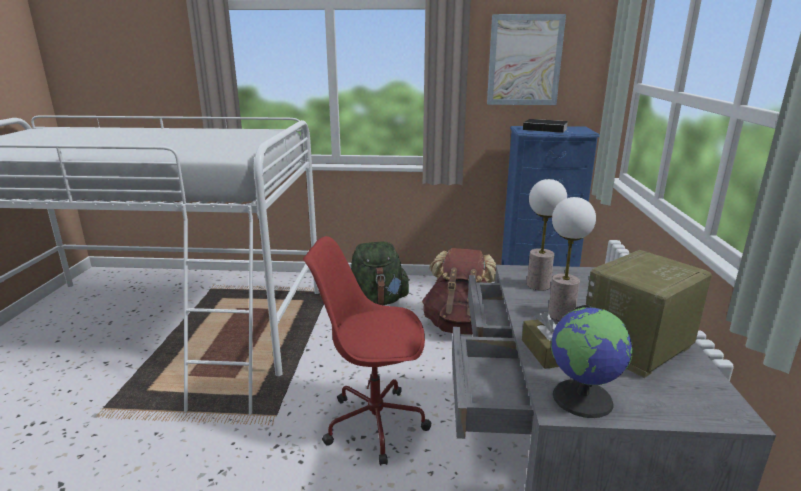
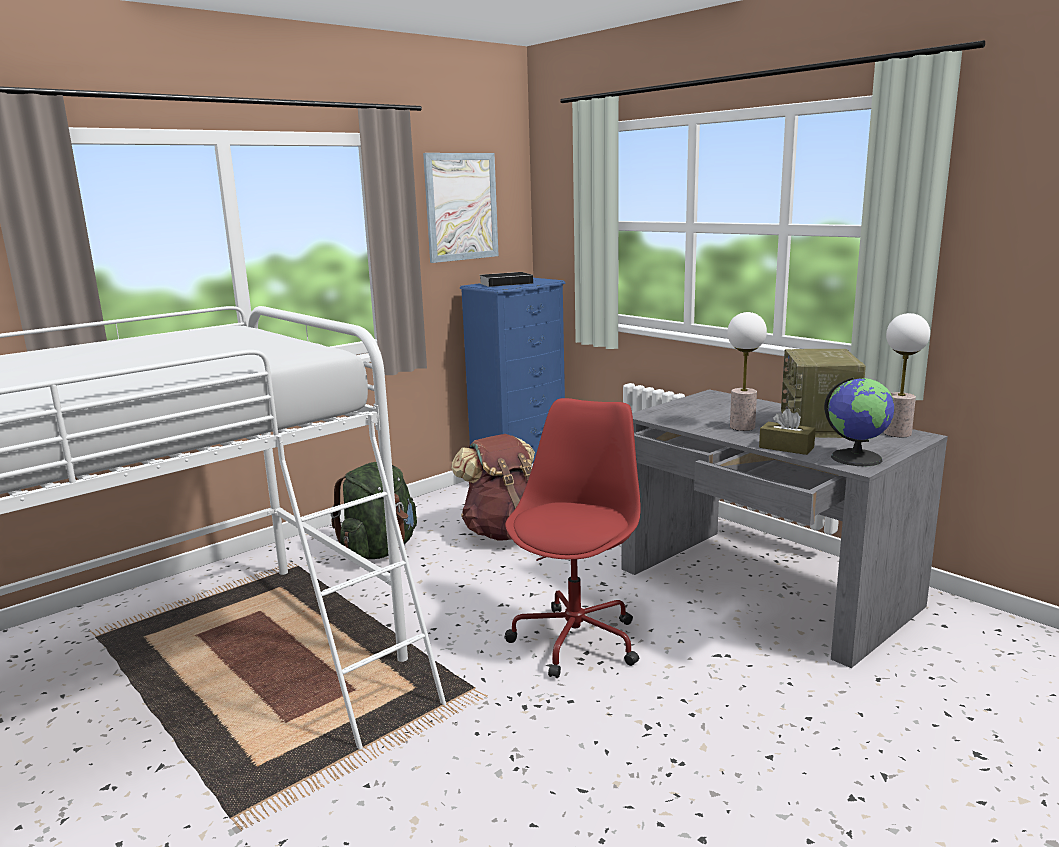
camera: 45 degrees left, 5 degrees down
(372, 424) = (576, 640): red office chair -> red office chair turned 150 degrees clockwise
(538, 285) = (685, 417): table lamp -> table lamp (898, 433)

